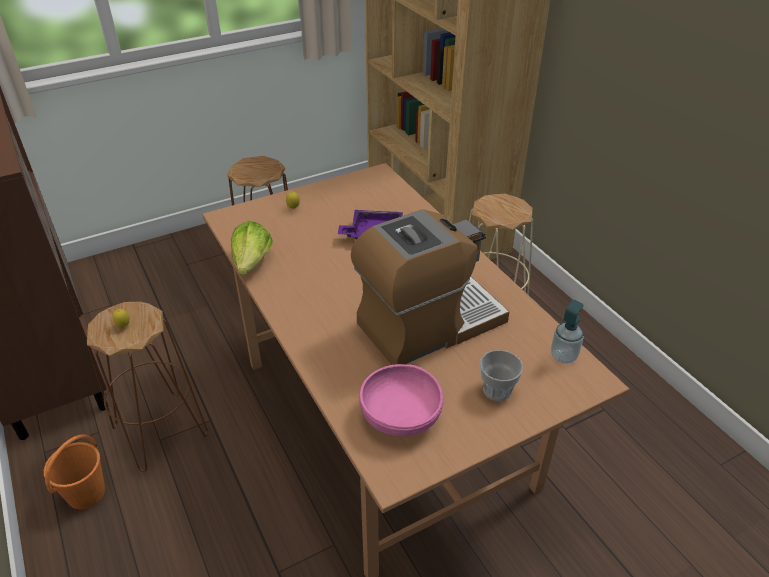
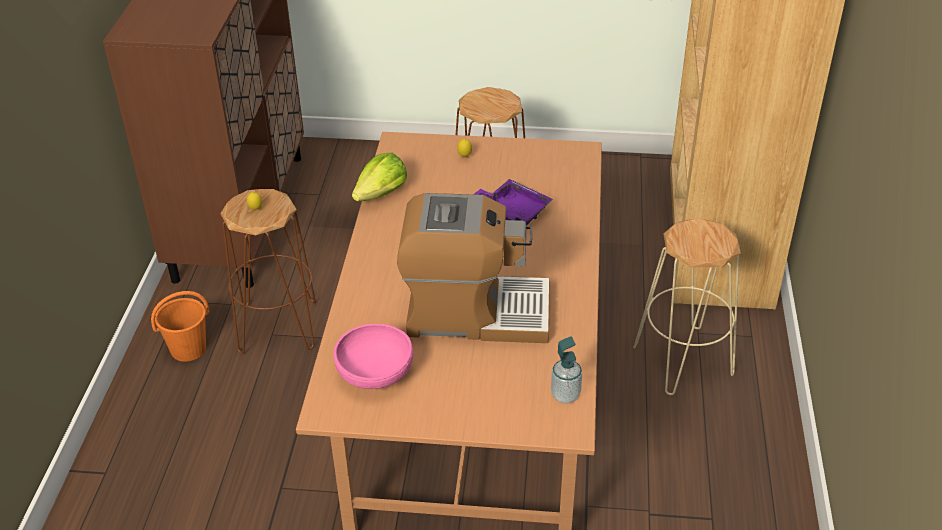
camera: 35 degrees right, 0 degrees up
(497, 390) = (473, 393): cup -> none

